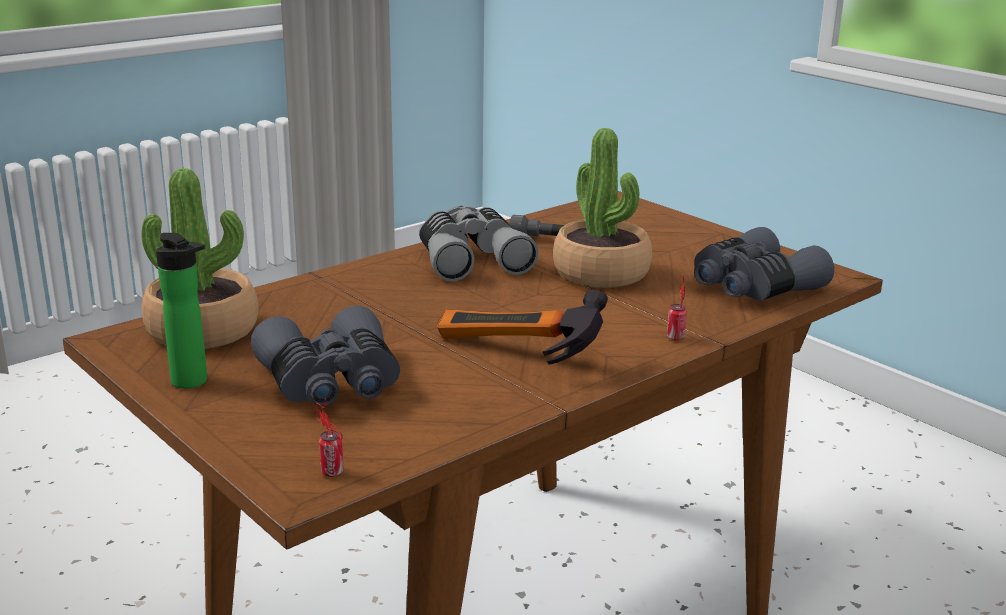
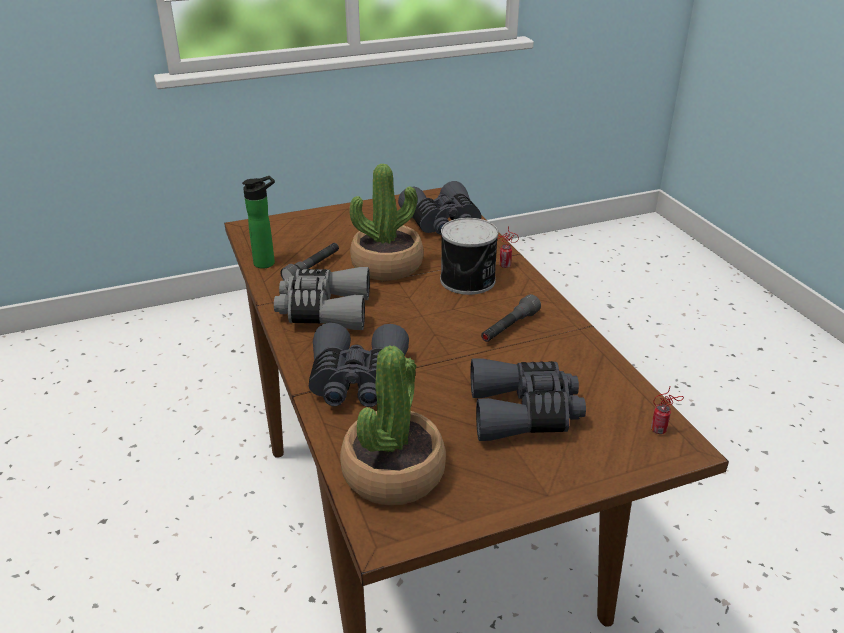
camera: 70 degrees left, 10 degrees up
(193, 383) = (499, 486): bottle -> bottle (267, 262)
(347, 293) = (357, 381): none -> grey binoculars
(513, 356) = (509, 328): hammer -> grey flashlight
(611, 320) = (469, 280): none -> can

